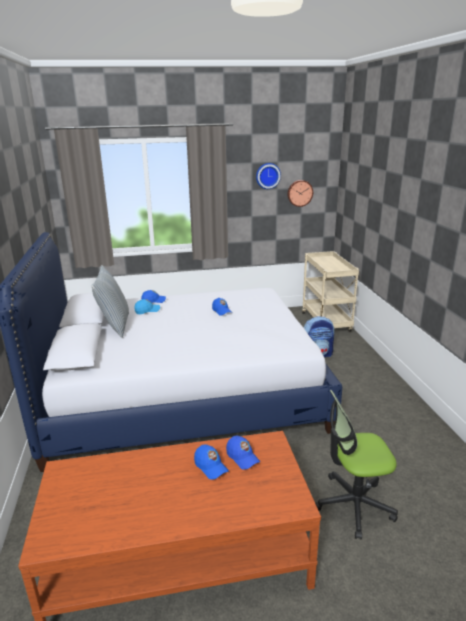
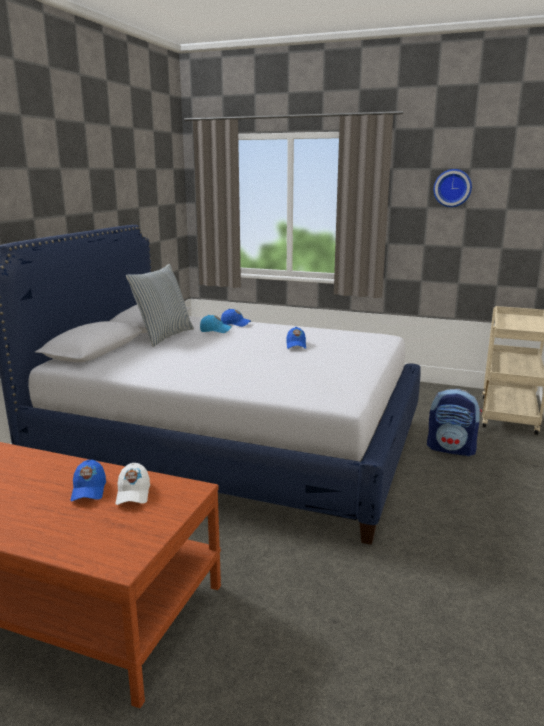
camera: 30 degrees right, 5 degrees down
(242, 457) = (133, 493): blue cap -> white cap
(299, 193) = (501, 216): wall clock -> none
(353, 504) = (302, 639): office chair -> none

